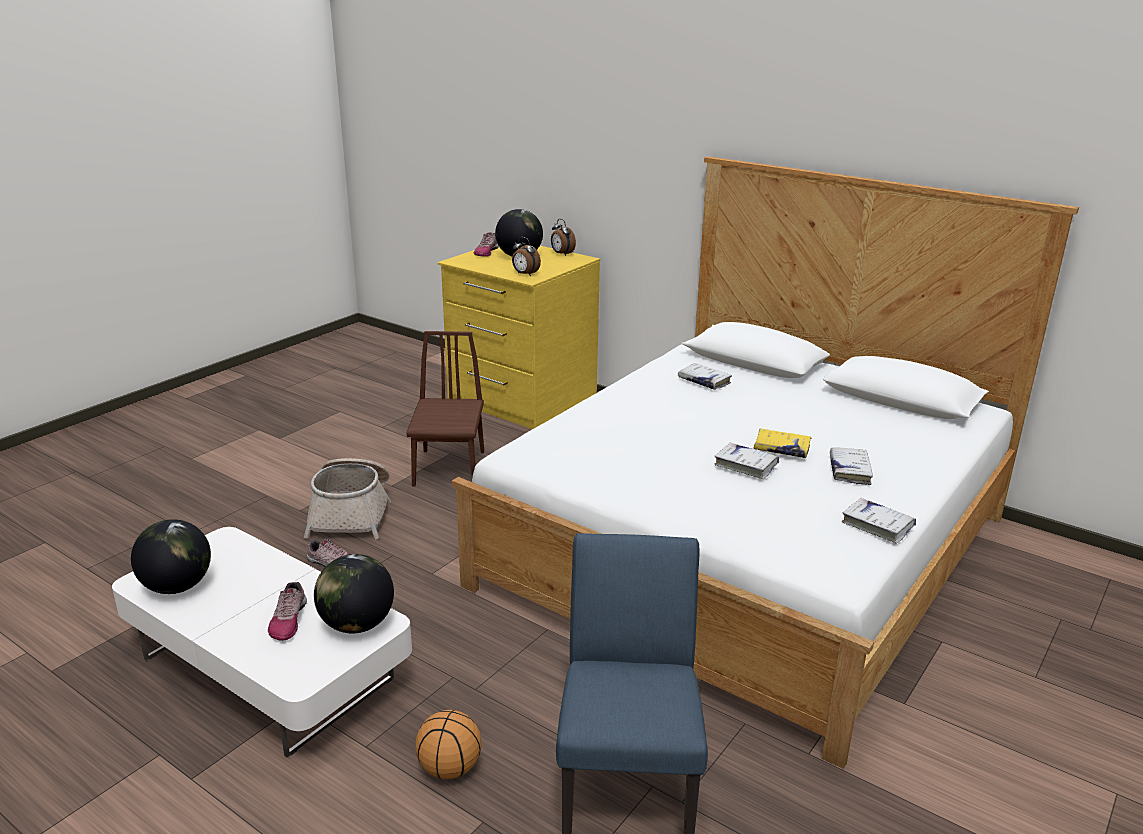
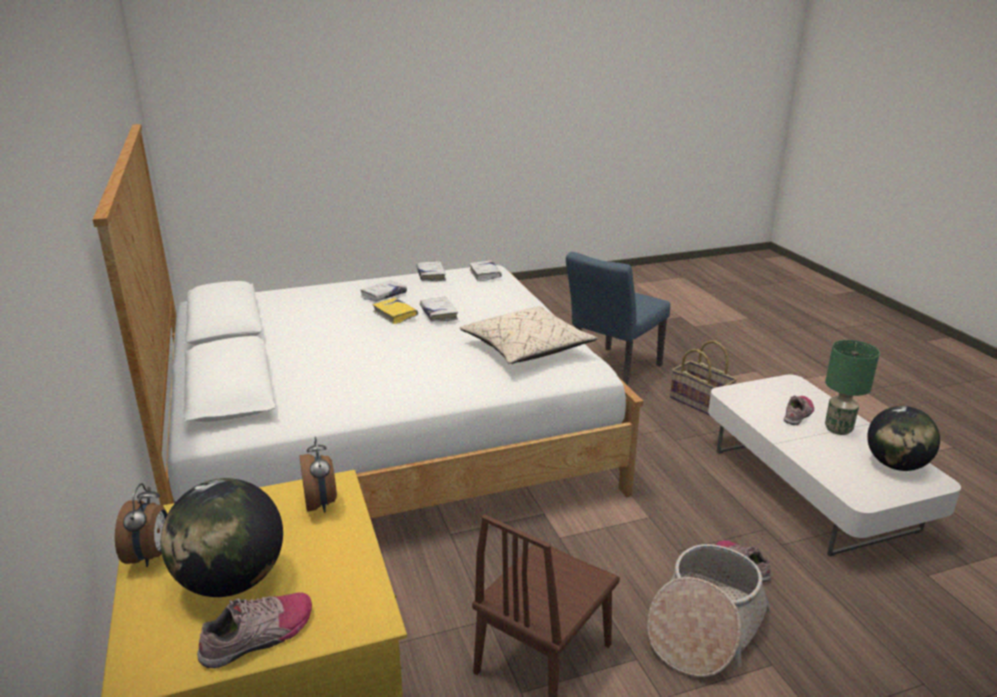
camera: 145 degrees left, 0 degrees up
(238, 614) = (837, 429): none -> green table lamp
(357, 625) = (748, 398): globe -> none
(449, 768) = (701, 402): basketball -> basket
(594, 451) = (526, 349): none -> beige pillow
(704, 381) = (325, 383): white book -> white book (485, 274)

